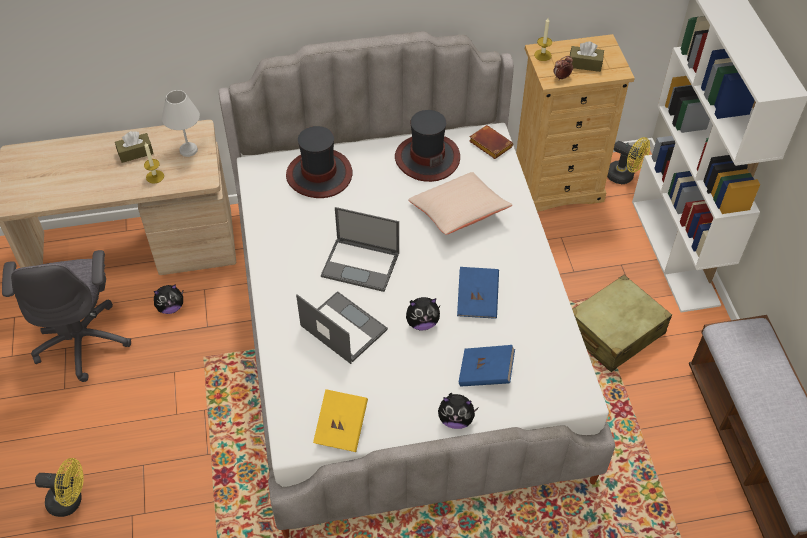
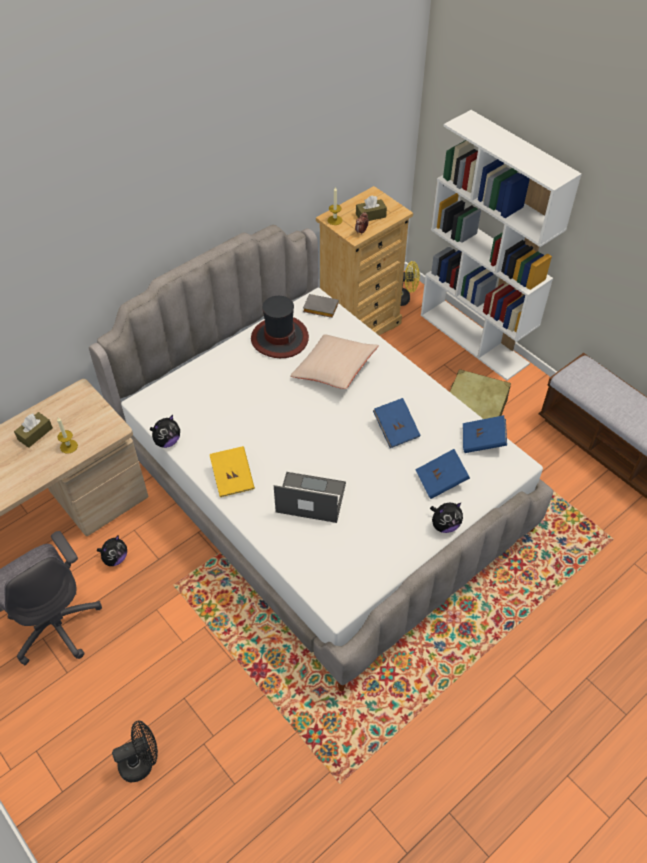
camera: 30 degrees left, 0 degrees up
(70, 501) = (141, 762): yellow fan -> black fan
(187, 150) = (81, 412): white table lamp -> none
(319, 175) = (202, 387): hat -> none
(341, 428) = (367, 574): yellow book -> yellow book (233, 478)
(361, 264) = (289, 442): laptop -> none
(422, 323) = (368, 465): plush toy -> plush toy (167, 441)
(489, 145) = (319, 309): brown book -> grey book
(560, 354) = (482, 441): none -> blue book

